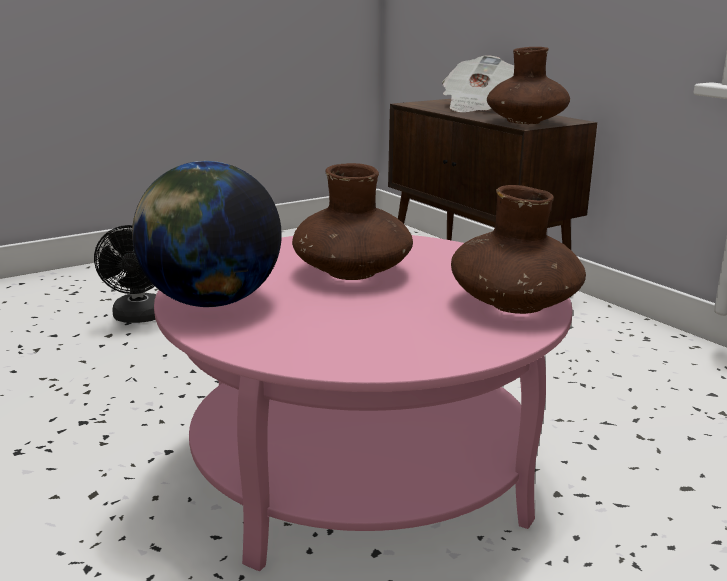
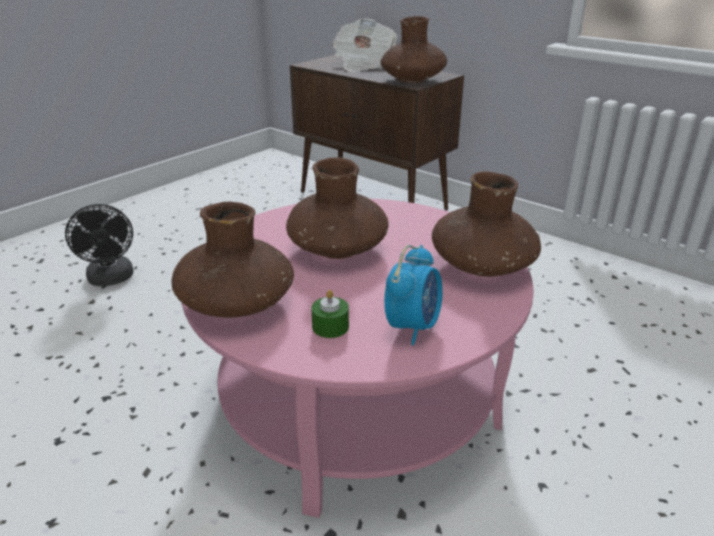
camera: 15 degrees left, 10 degrees up
(210, 302) = (236, 303): globe -> brown vase
(297, 331) = (330, 327): none -> green candle
(390, 342) = (413, 326): none -> alarm clock

